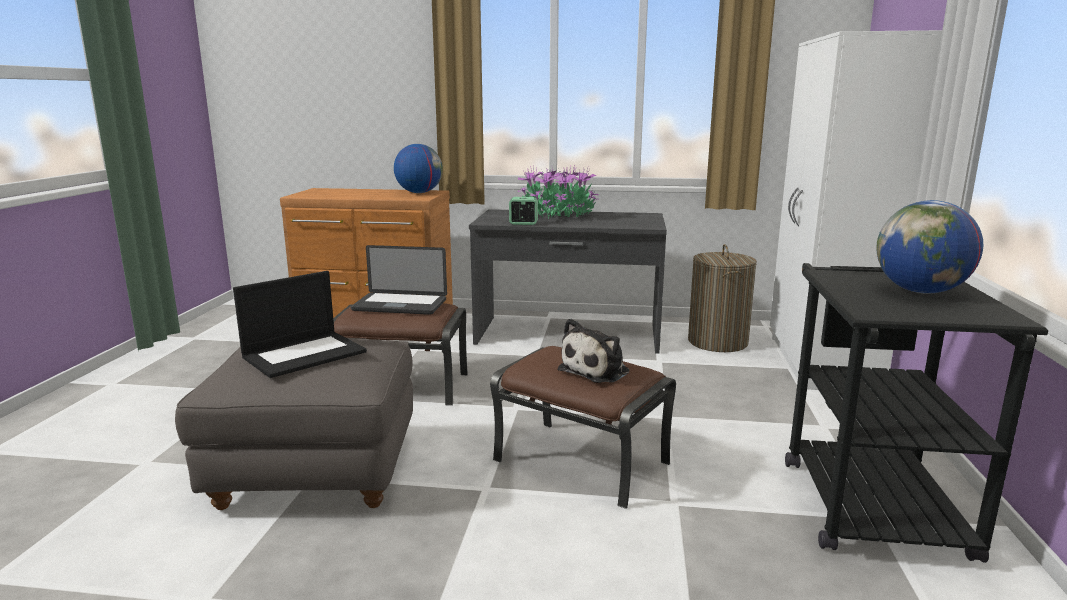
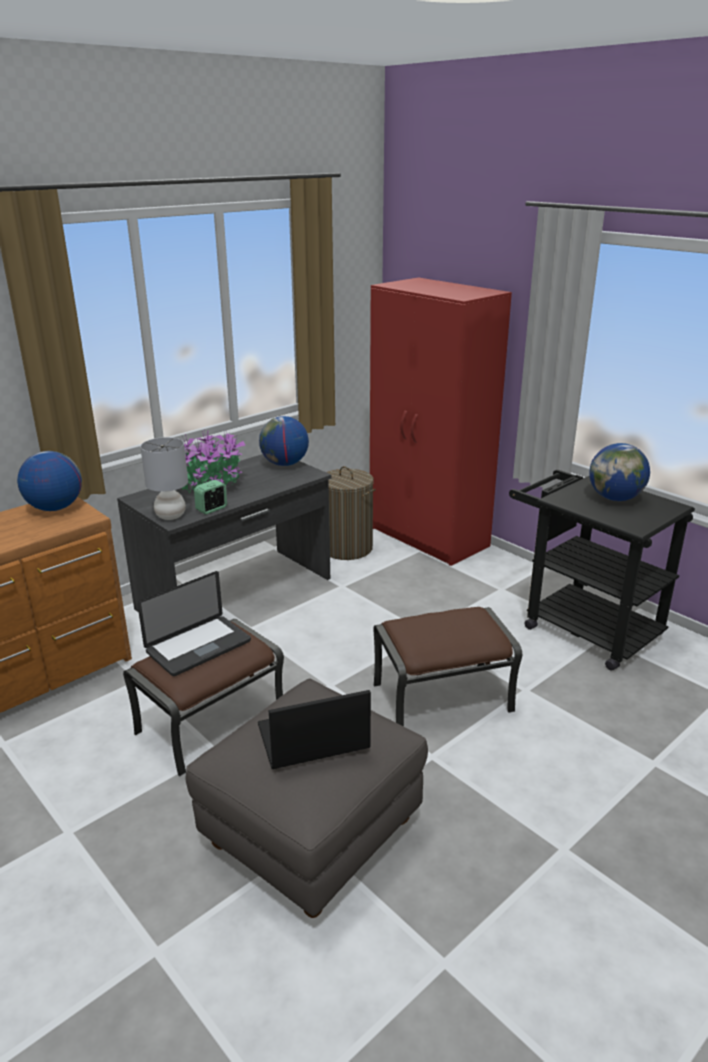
camera: 50 degrees left, 10 degrees up
(305, 354) = (312, 738): laptop -> laptop turned 105 degrees counterclockwise
(490, 220) = (171, 516): none -> grey table lamp
(597, 370) = (460, 626): plush toy -> none
(645, 219) = (284, 464): none -> globe
(820, 363) = (429, 538): white wardrobe -> red wardrobe

